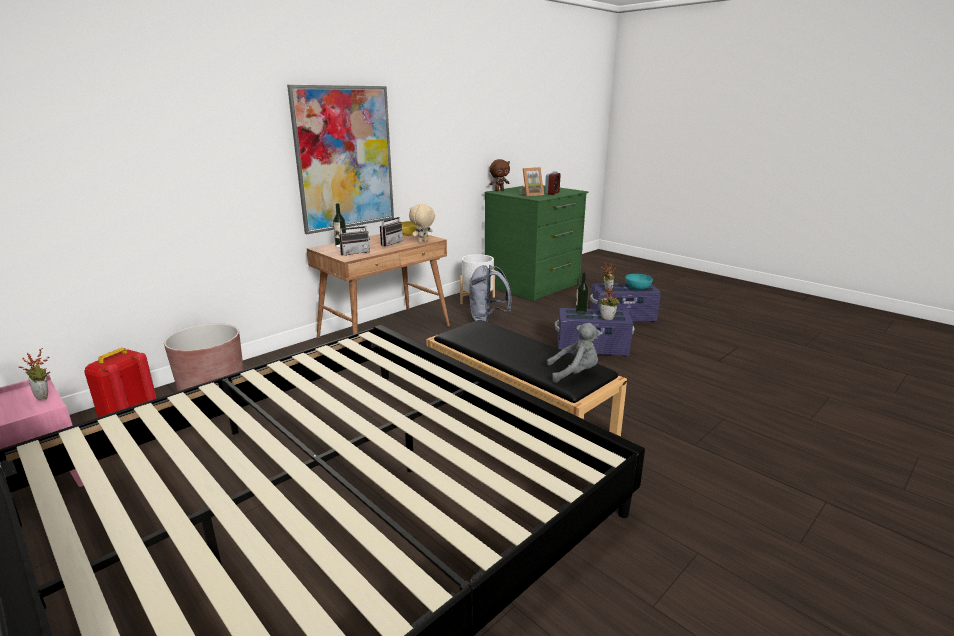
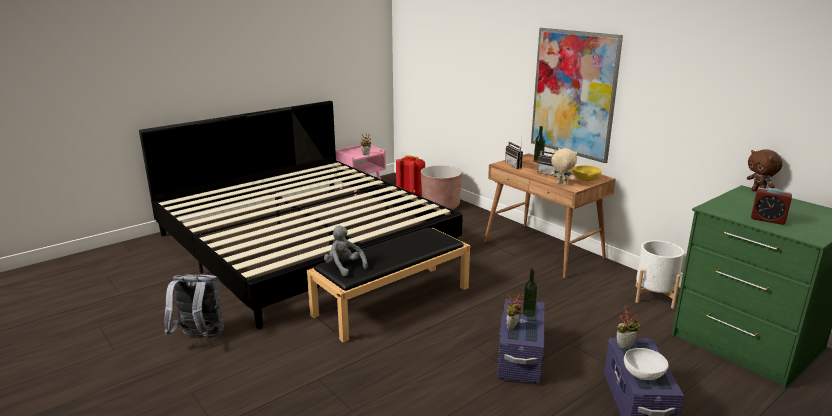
camera: 95 degrees right, 0 degrees up
(488, 320) = (590, 299): grey backpack -> grey backpack (200, 337)
(531, 195) = (736, 206): picture frame -> none
(574, 373) = (344, 267): grey plush toy -> grey plush toy turned 135 degrees clockwise
(637, 288) = (644, 374): turquoise bowl -> white bowl

